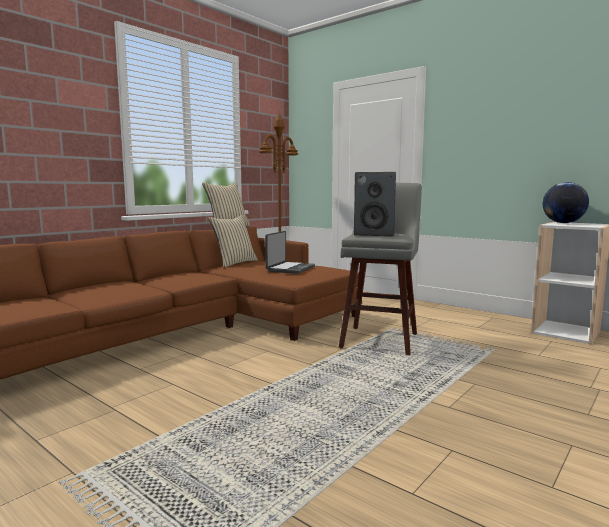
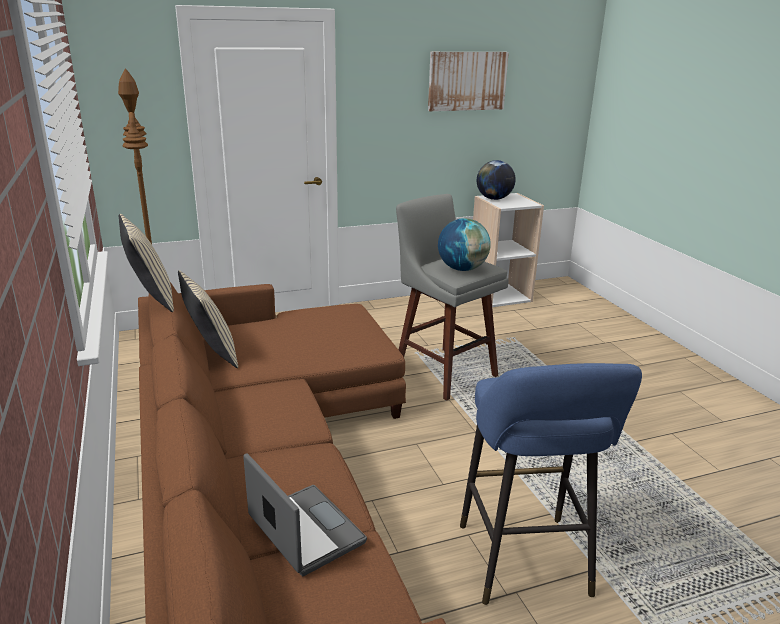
camera: 60 degrees left, 15 degrees up
(148, 408) = (526, 565): none -> blue stool
(290, 269) = (316, 332): laptop -> laptop (304, 531)
(374, 234) = (462, 269): speaker -> globe
(545, 108) = (467, 81): none -> picture

